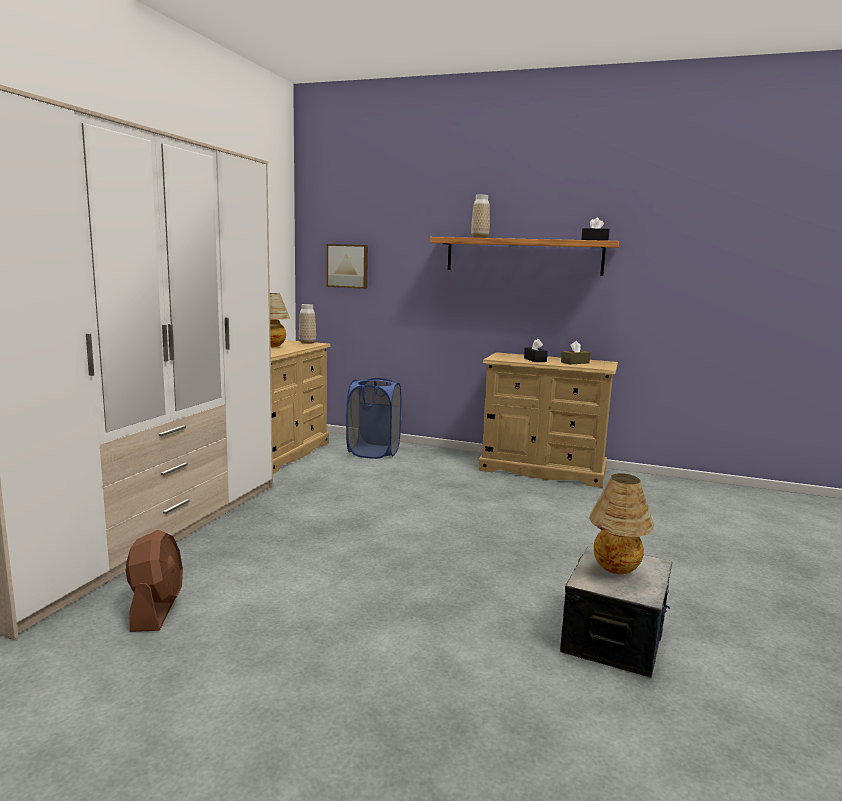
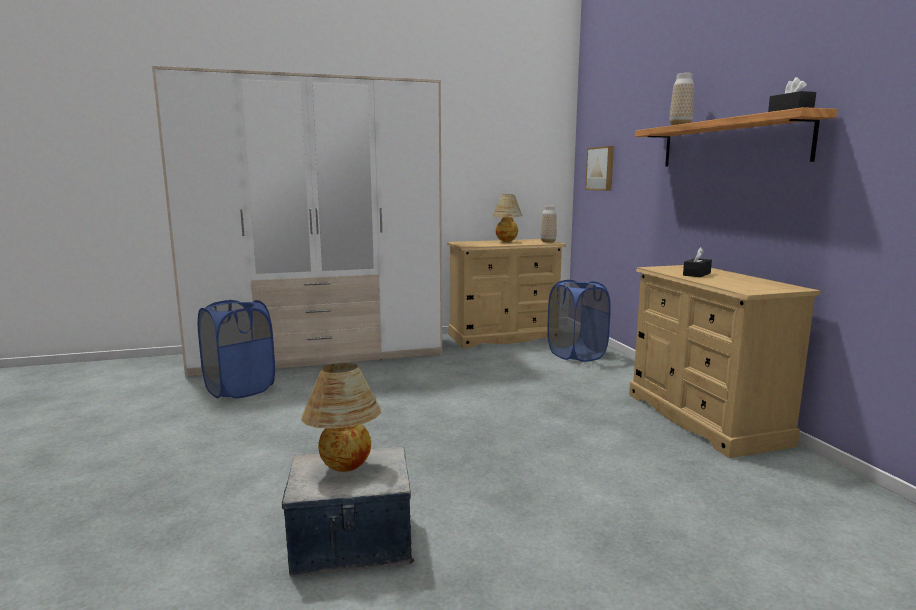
camera: 55 degrees right, 0 degrees up
(156, 609) = (240, 389): brown fan -> blue laundry basket
(575, 362) = (736, 282): brown tissue box -> none

